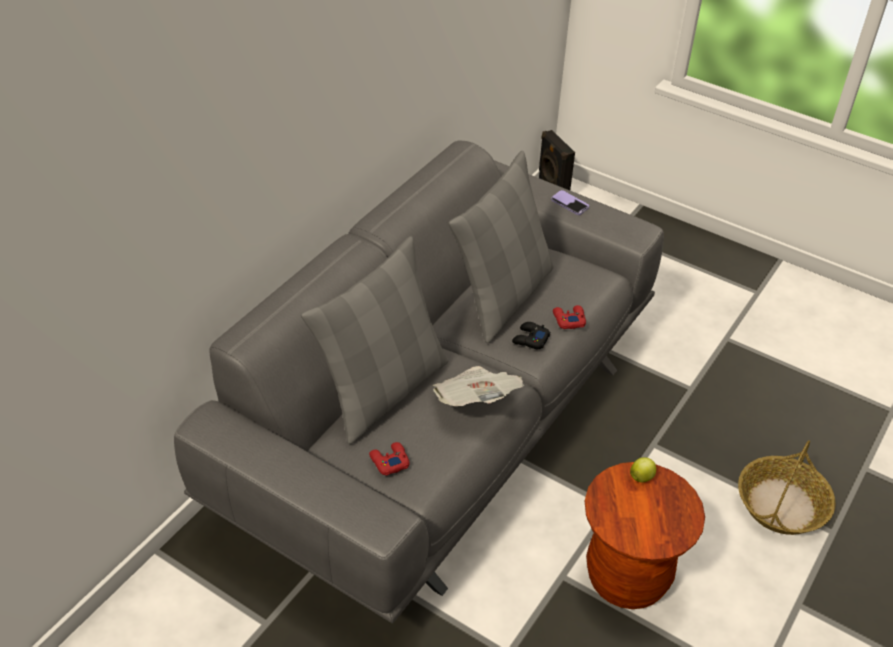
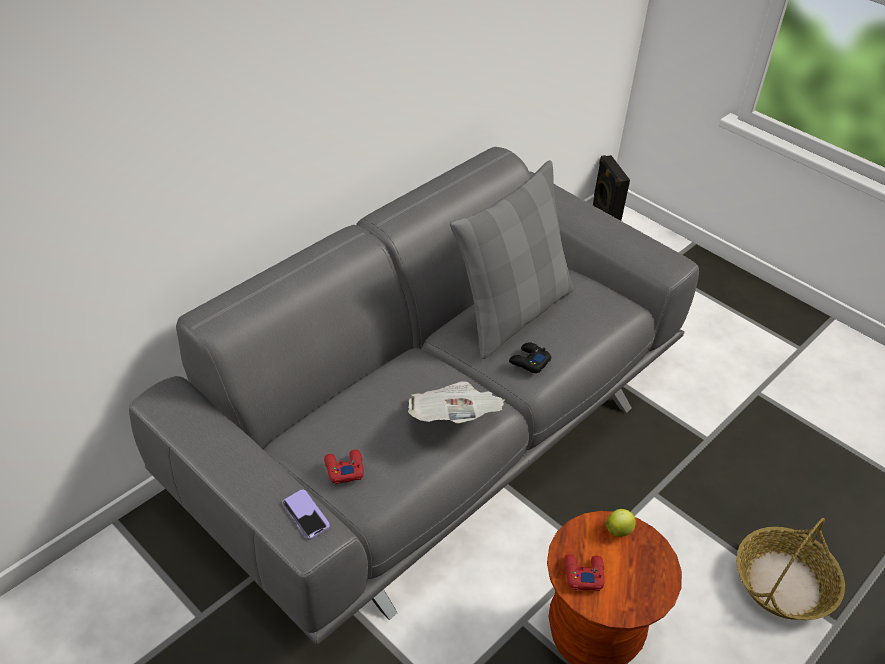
camera: 10 degrees right, 0 degrees up
(383, 390) = (361, 392): grey pillow -> none
(568, 320) = (575, 347): red game controller -> red game controller (583, 574)
(569, 204) = (603, 226): phone -> phone (306, 515)

